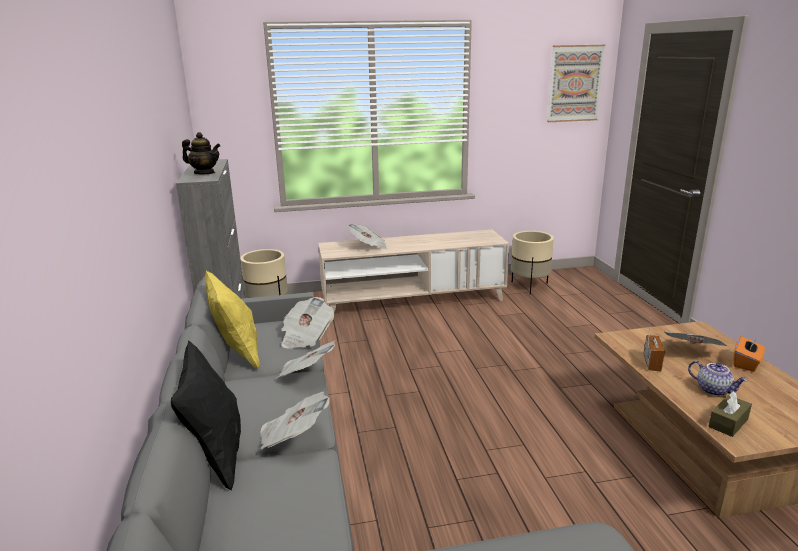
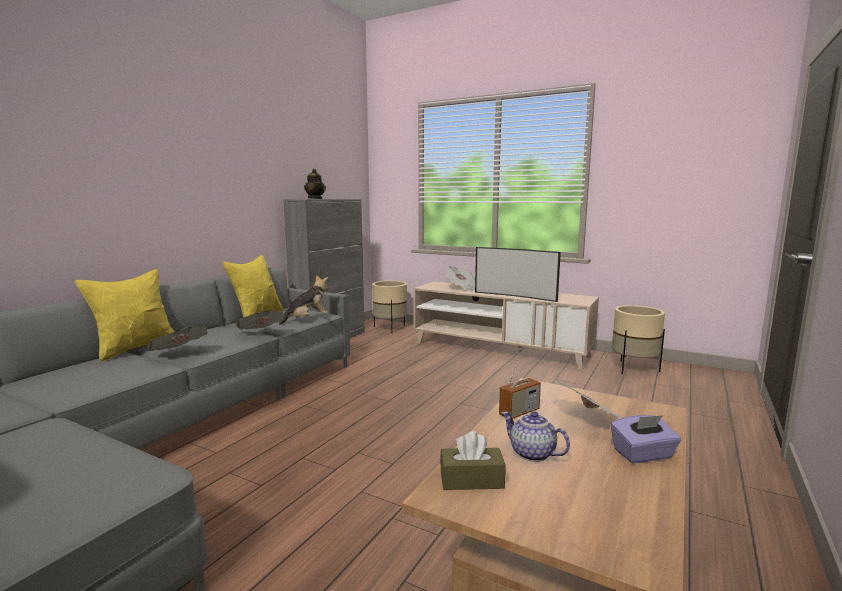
camera: 40 degrees right, 10 degrees down
(216, 456) = (135, 348): black pillow -> yellow pillow
(306, 337) = (307, 320): newspaper -> plush toy
(435, 245) = (515, 296): none -> television
(574, 83) = (725, 143): picture -> none
(713, 390) = (531, 454): teapot -> teapot turned 135 degrees clockwise
(746, 363) = (643, 454): orange tissue box -> purple tissue box

